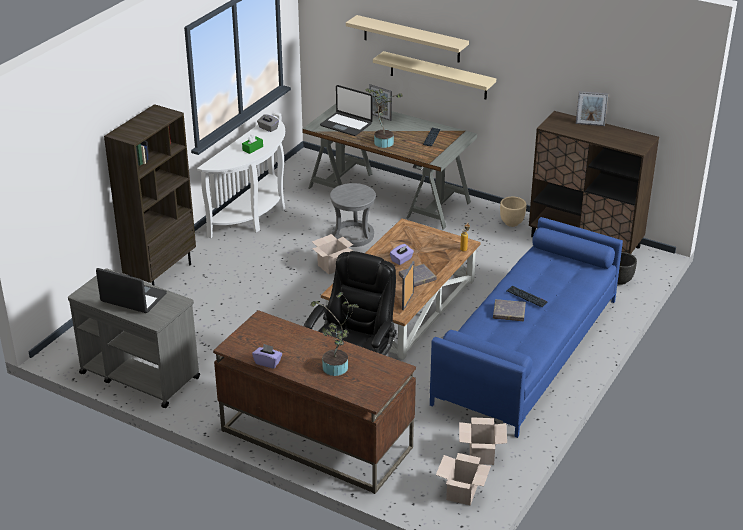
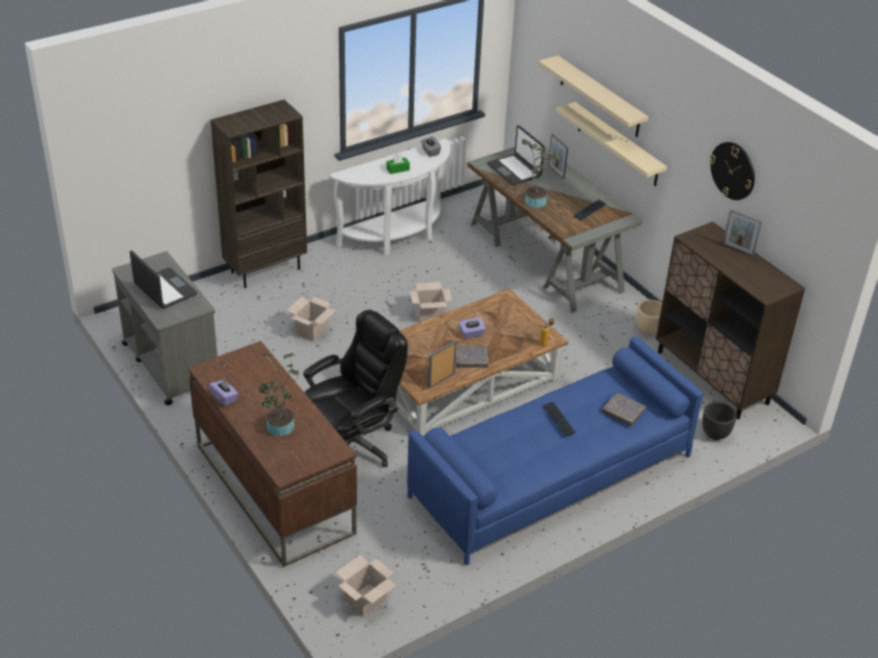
camera: 25 degrees right, 5 degrees up
(352, 236) = (474, 290): grey stool -> none
(481, 454) = (416, 567): cardboard box -> cardboard box (312, 330)
(509, 312) = (526, 430): grey book -> grey book (623, 411)
(567, 61) = (733, 170): none -> wall clock

